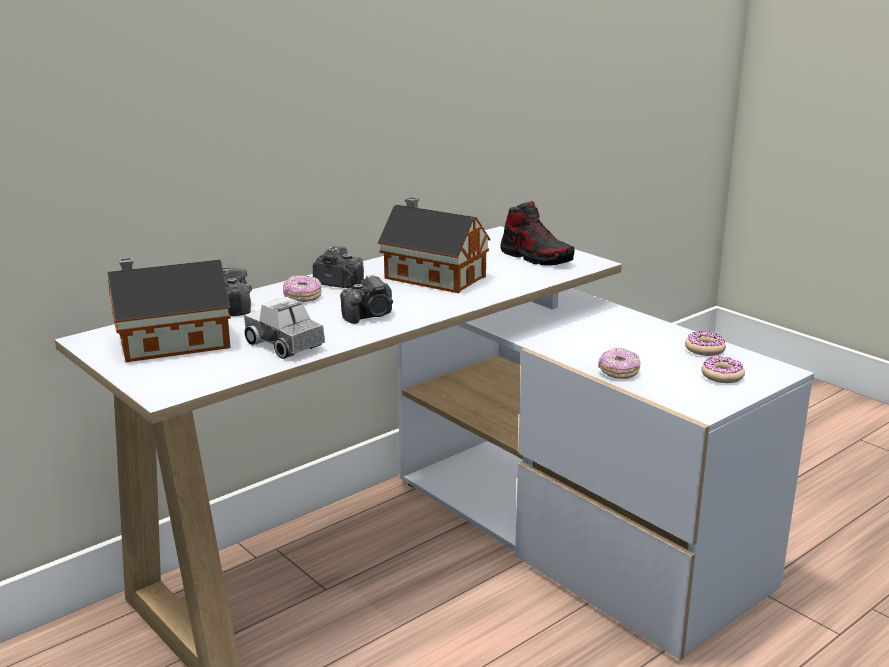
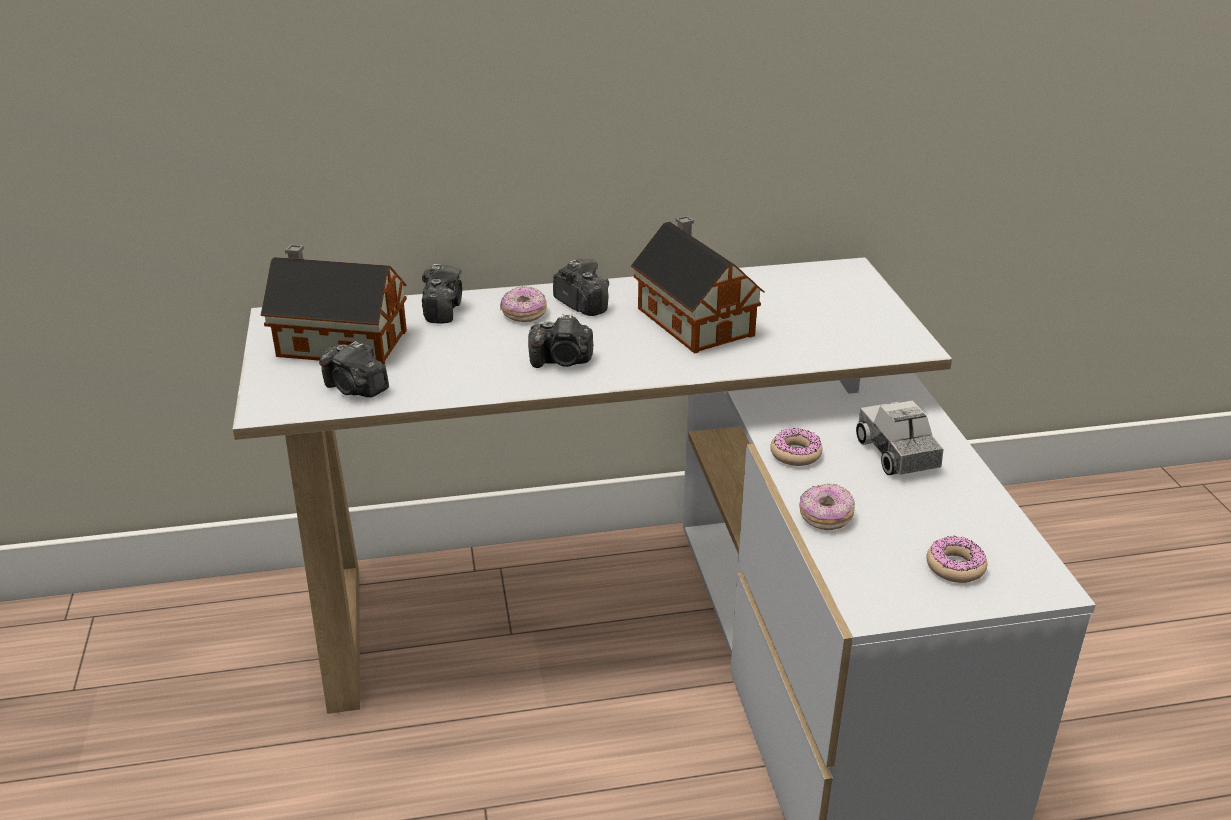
camera: 30 degrees right, 10 degrees up
(226, 365) = (355, 389): none -> camera
(285, 345) = (436, 378): toy truck -> toy truck (897, 454)
(536, 257) = (850, 320): shoe -> none
(704, 349) = (978, 516): donut -> donut (795, 454)

